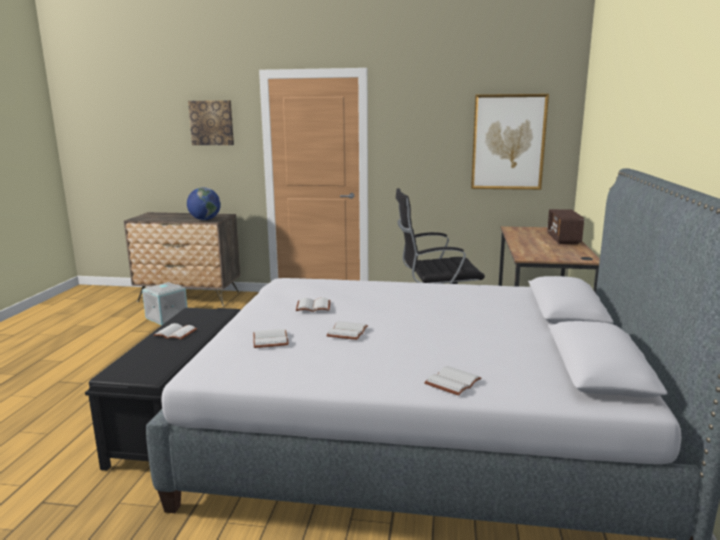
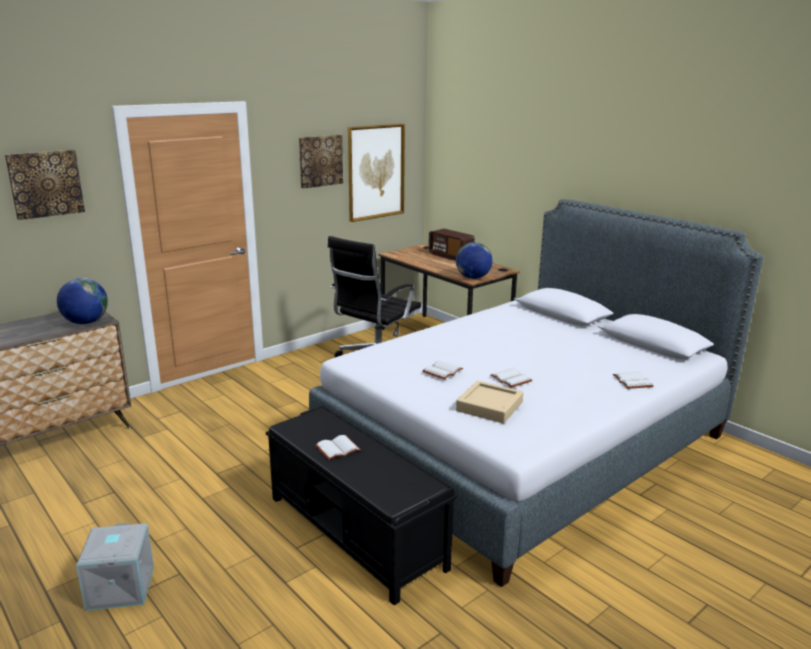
camera: 50 degrees left, 5 degrees up
(166, 317) = (89, 469): grey storage box -> grey storage box (119, 587)
(271, 340) = (489, 406): white book -> beige tray
(440, 125) = (320, 161): none -> picture
(532, 257) = (473, 278): none -> globe

